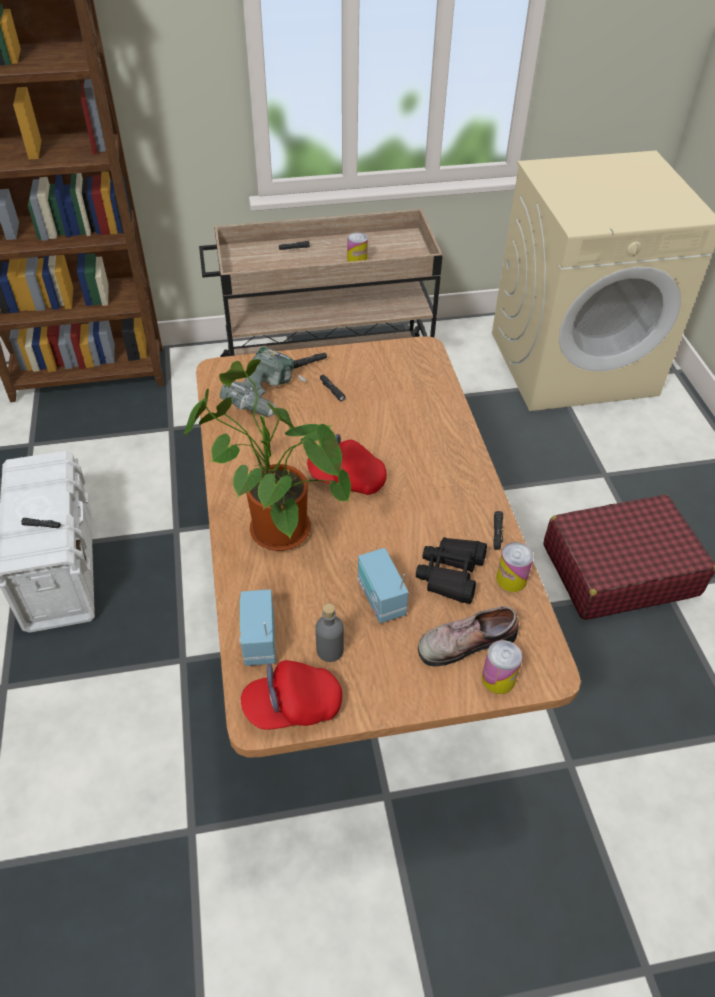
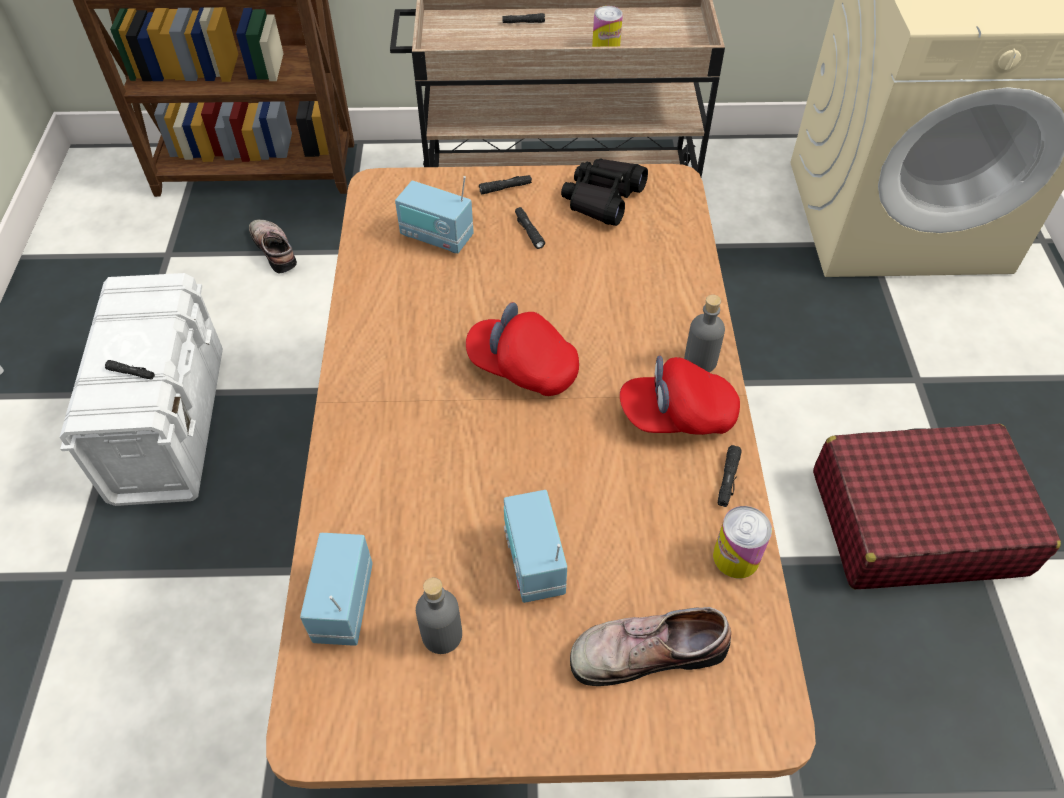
camera: 10 degrees right, 5 degrees up
(117, 432) = (276, 249): none -> shoe
(268, 400) = (436, 237): power drill -> radio
(273, 529) = (401, 432): potted plant -> none
(293, 707) = (368, 719): red cap -> red cap (677, 415)
(451, 574) = (645, 536): black binoculars -> black binoculars (602, 198)
(465, 462) = (700, 361): none -> grey bottle
(498, 679) = (686, 720): can -> none

